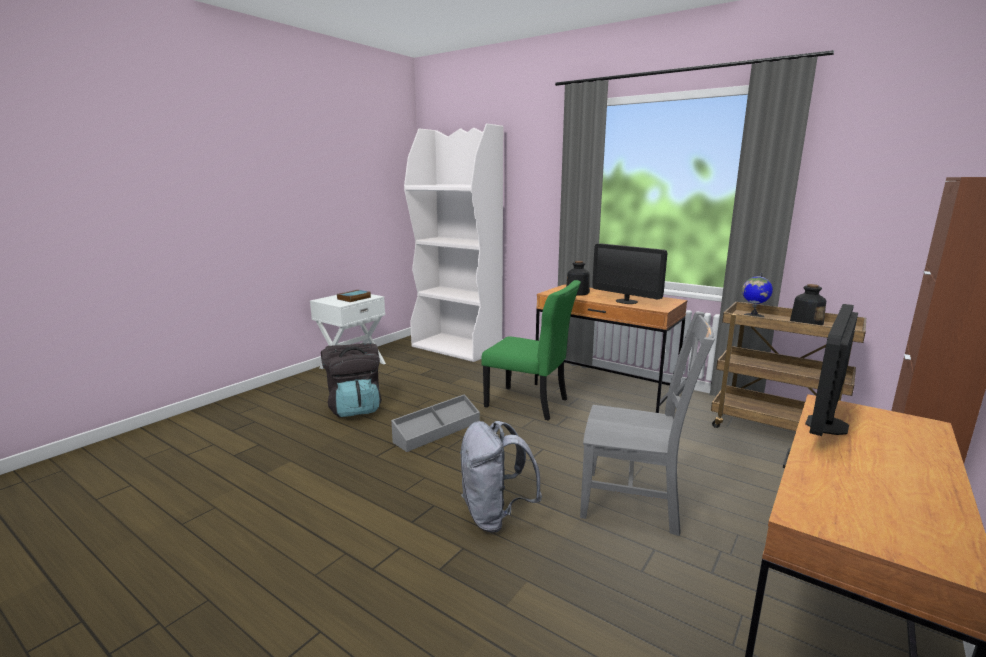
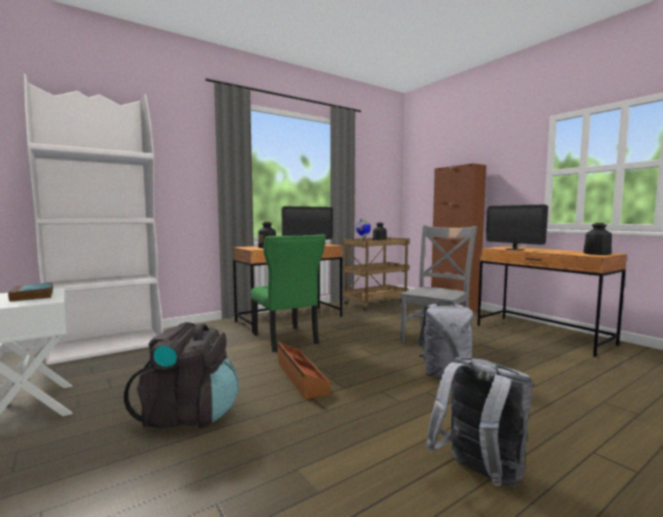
camera: 70 degrees left, 10 degrees down
(279, 542) = (479, 476): none -> grey backpack
(437, 431) = (300, 377): grey storage box -> brown storage box
(529, 404) = (286, 340): green chair -> green chair turned 105 degrees clockwise
(884, 528) = (597, 254): none -> bottle

